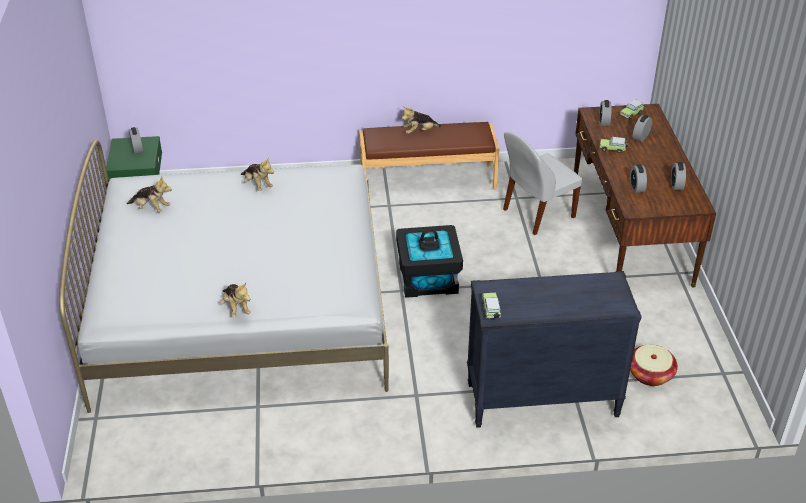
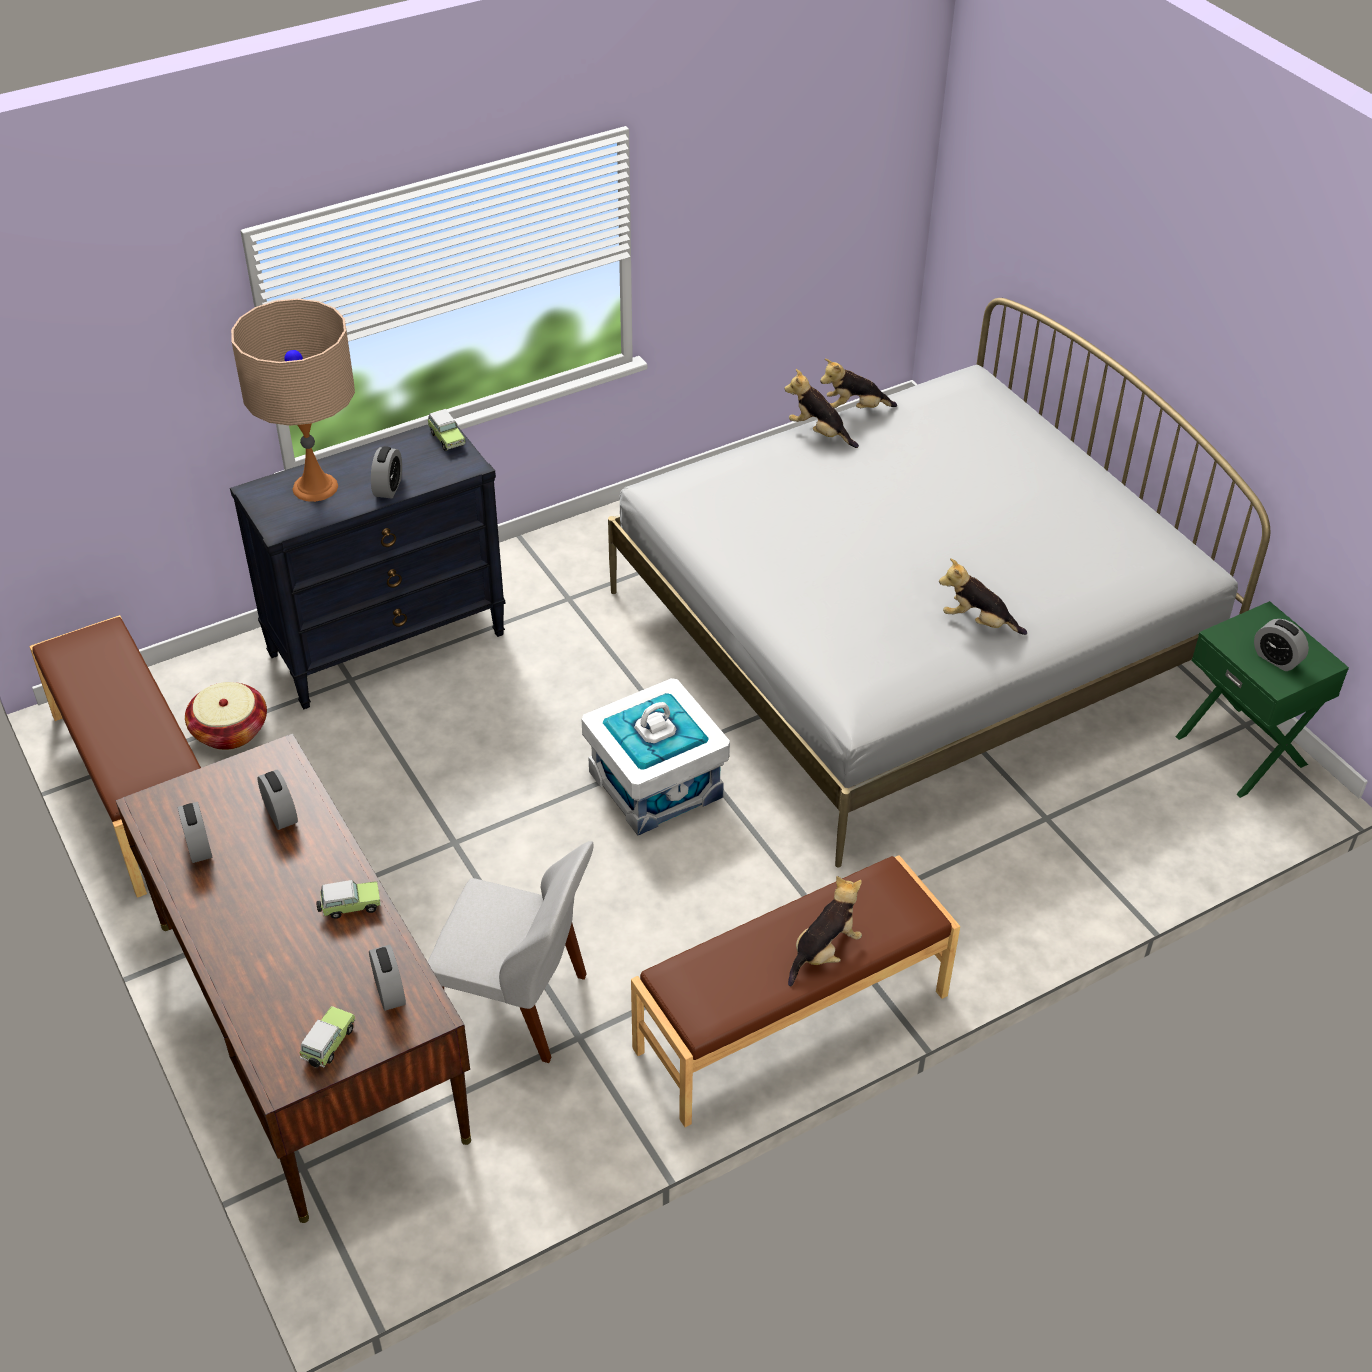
camera: 155 degrees right, 5 degrees up
(151, 208) = (1094, 530): plush toy -> plush toy (854, 409)
(428, 278) = (655, 784): black storage box -> white storage box
(537, 214) = (518, 1005): white chair -> white chair turned 75 degrees clockwise
(586, 300) = (315, 487): none -> beige table lamp
(641, 137) = (293, 968): alarm clock -> alarm clock (388, 488)
(707, 358) = (137, 787): none -> brown bench

